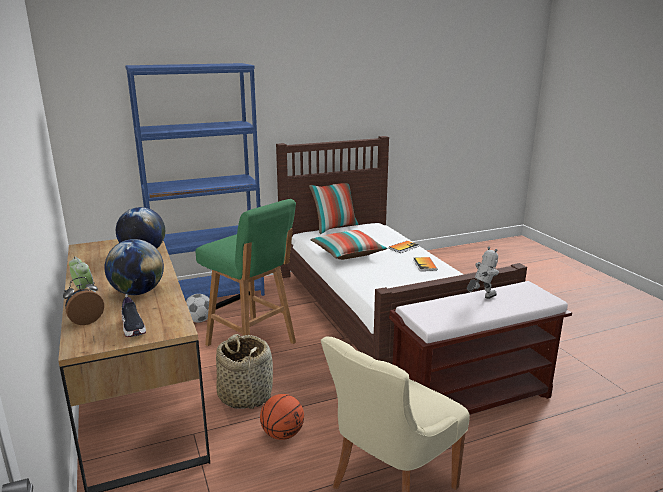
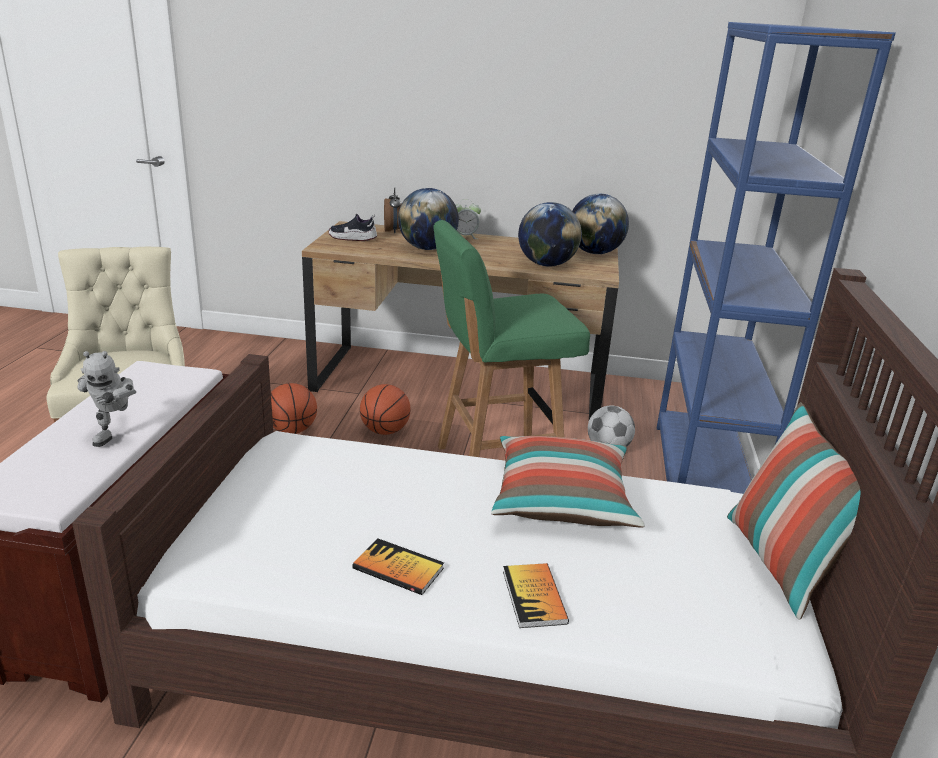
camera: 120 degrees right, 5 degrees up
(95, 247) = (595, 253): none -> globe
(245, 395) = (385, 431): basket -> basketball

